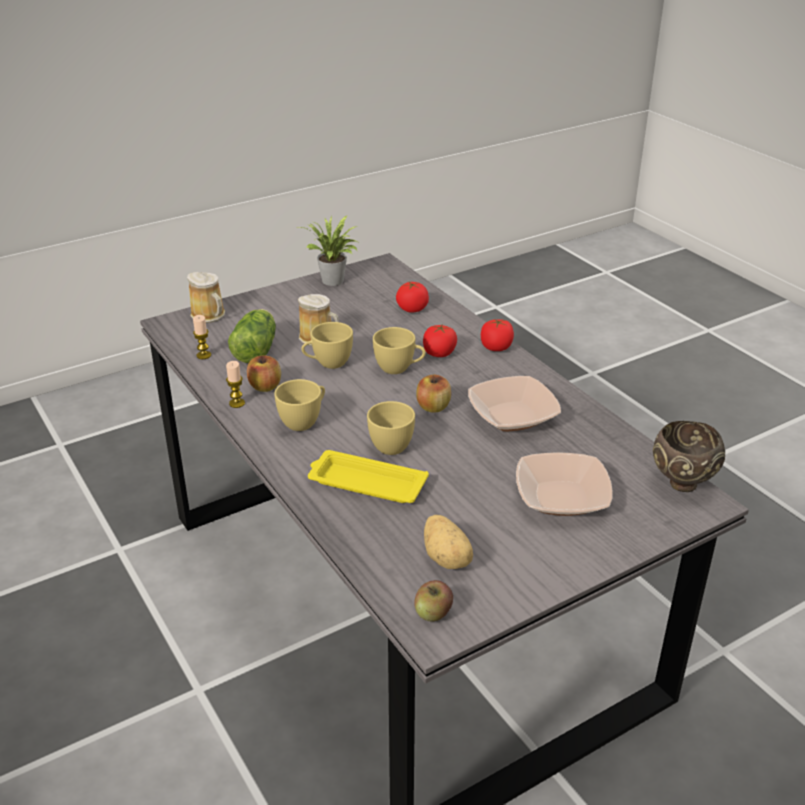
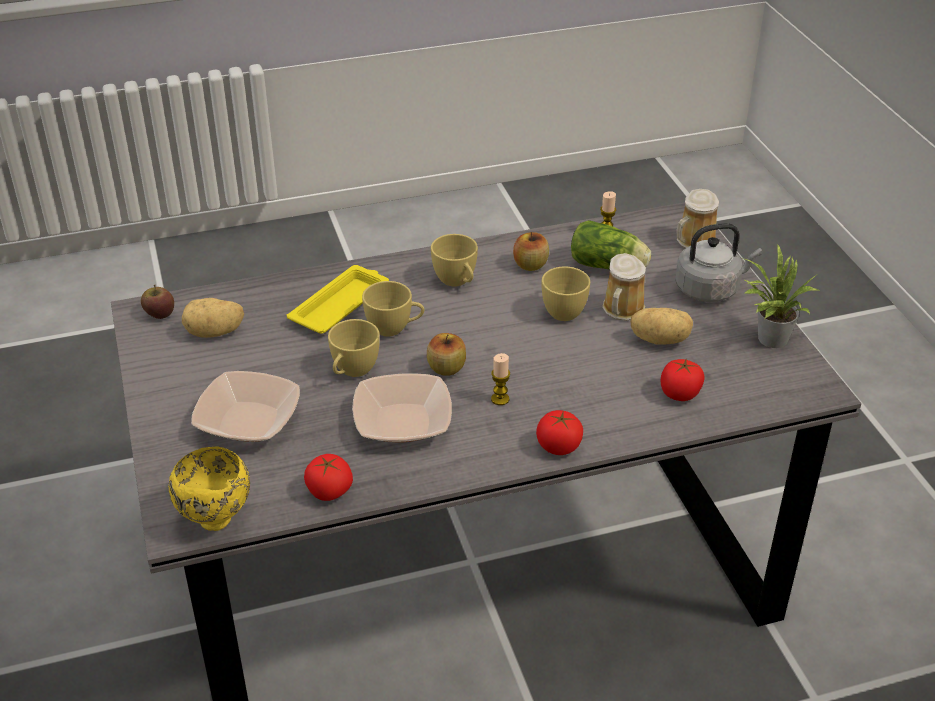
camera: 105 degrees right, 5 degrees up
(237, 403) = (506, 246): candle -> candle (500, 399)
(277, 305) = (710, 289): none -> grey kettle
(352, 320) = (660, 339): none -> potato
(399, 369) = (534, 358): yellow cup -> yellow cup (352, 371)
(439, 353) = (559, 395): tomato -> tomato (329, 491)
(681, 485) = (216, 518): brown bowl -> yellow bowl

